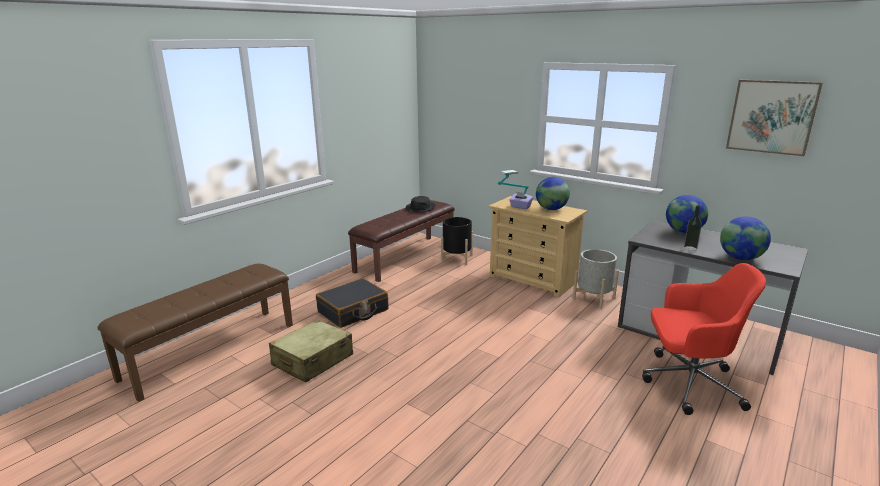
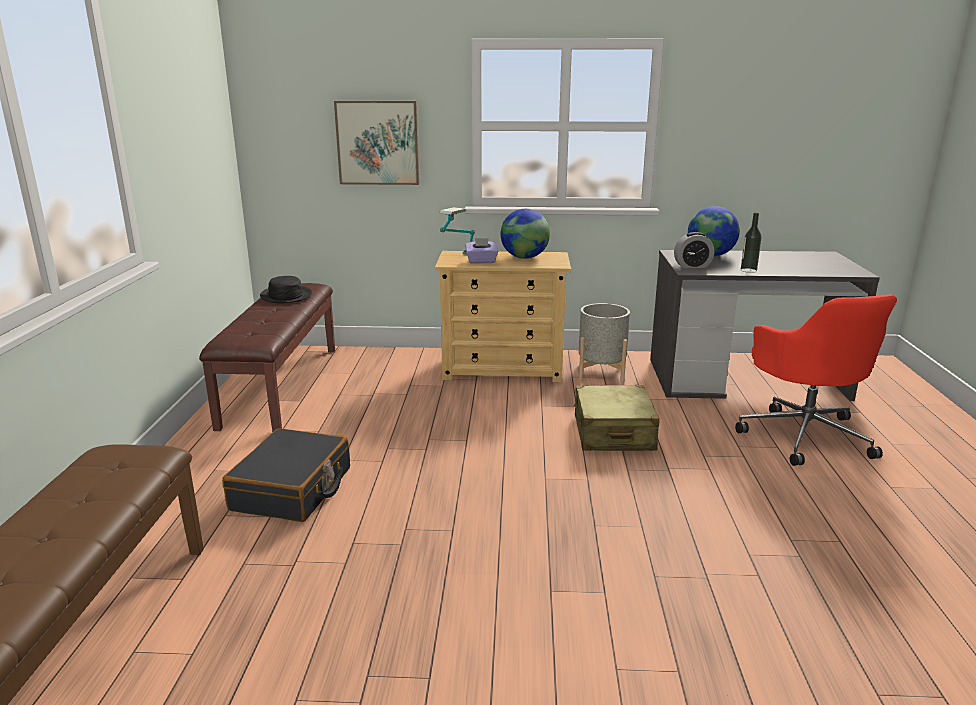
camera: 35 degrees left, 0 degrees up
(312, 360) = (318, 592): beige suitcase -> beige suitcase (613, 433)
(457, 258) = (365, 367): black planter -> none
(652, 236) = (692, 266): none -> alarm clock
(688, 383) = (804, 435): red office chair -> red office chair turned 105 degrees clockwise
(740, 258) = (806, 270): globe -> none
(771, 116) = (780, 100): picture -> picture (378, 143)

